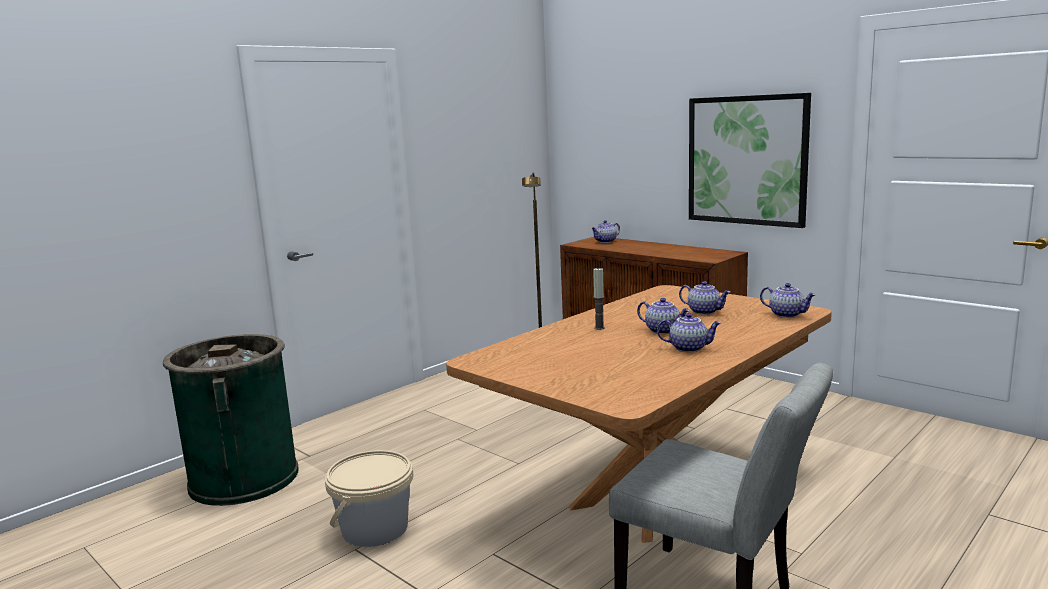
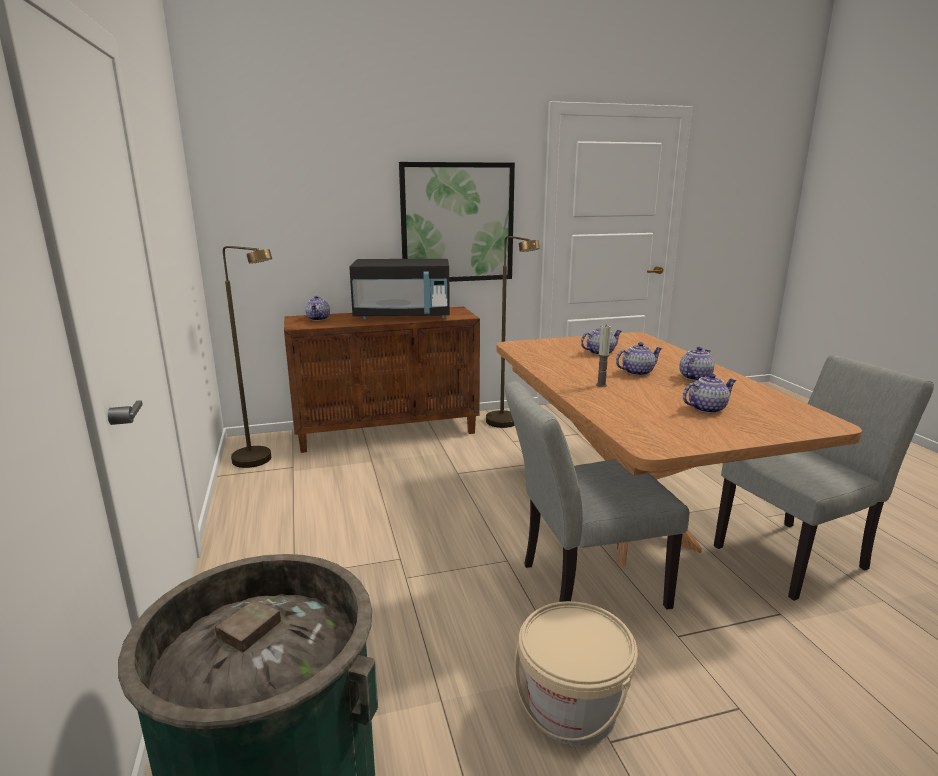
camera: 60 degrees left, 5 degrees up
(517, 499) = (582, 586): none -> grey chair
(665, 250) = (403, 316): none -> black microwave
(758, 395) = (507, 424): none -> brown floor lamp
(787, 314) = (639, 341): teapot -> teapot (706, 408)

